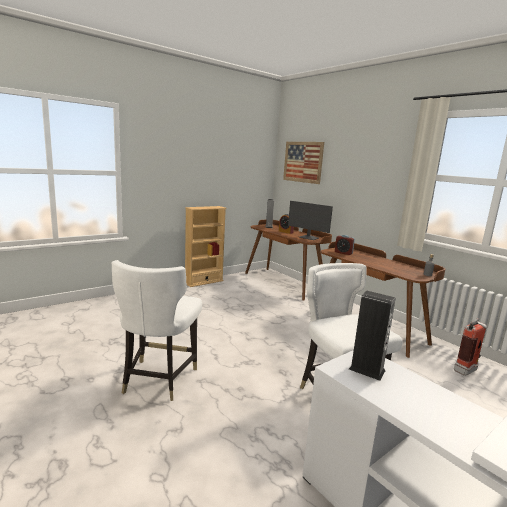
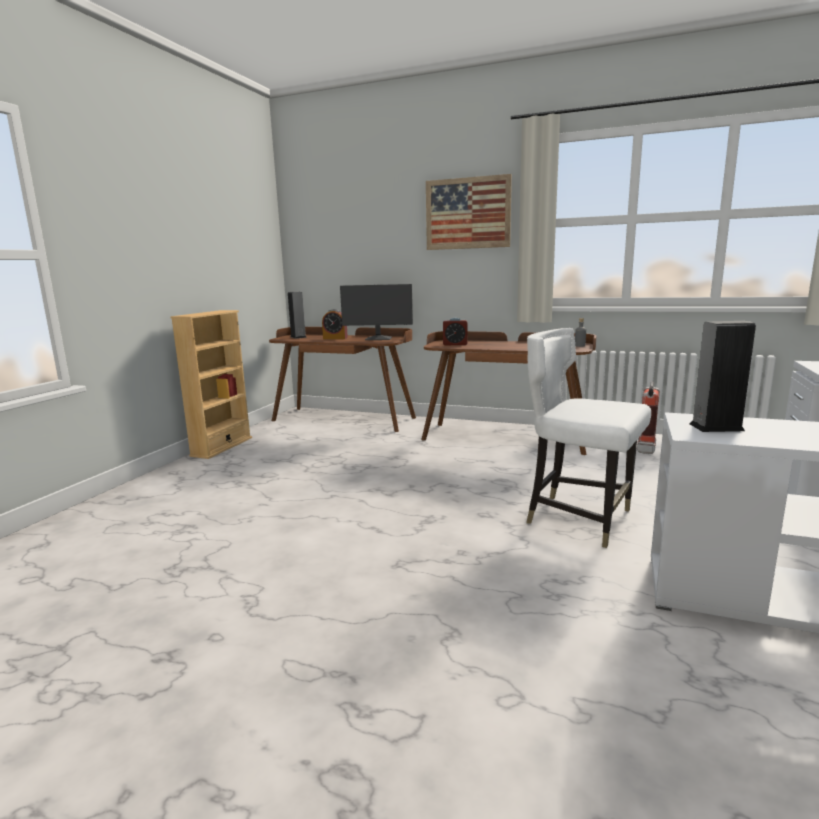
camera: 30 degrees left, 0 degrees up
(158, 379) = (334, 588): white chair -> none
(303, 162) = (336, 226): picture -> picture (467, 213)

